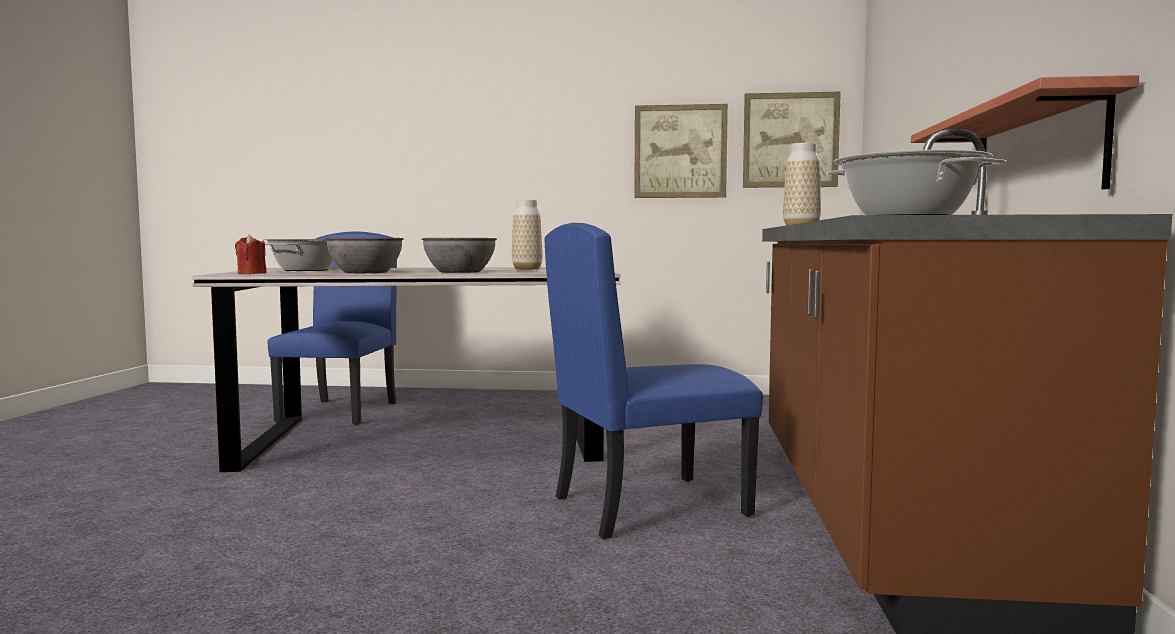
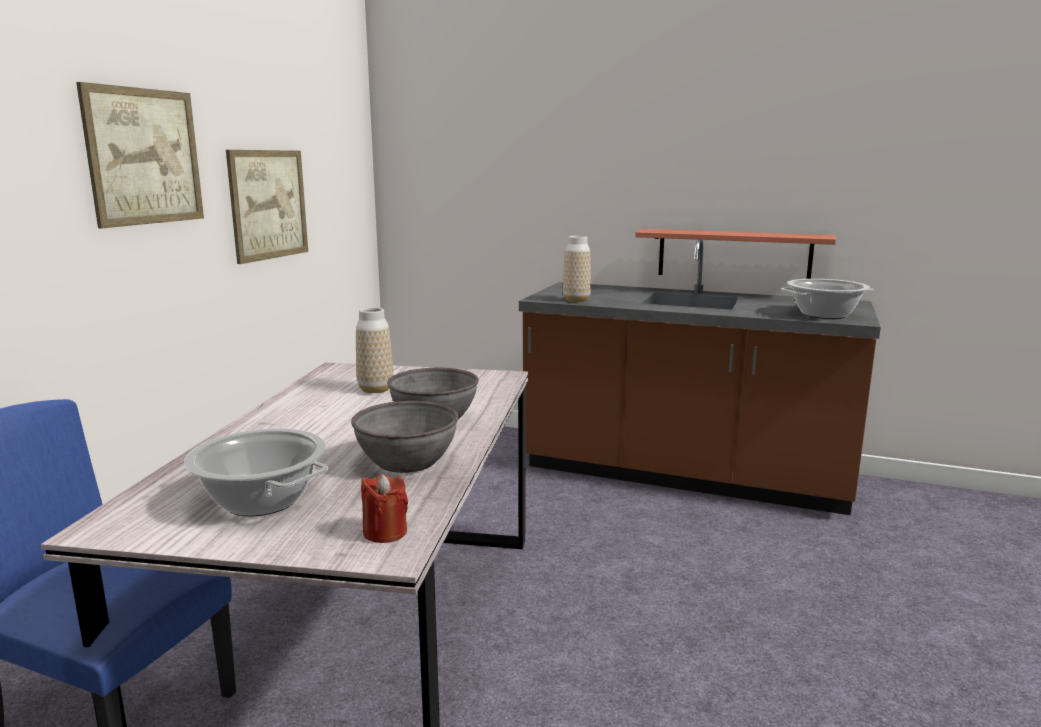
camera: 75 degrees left, 10 degrees up
(649, 505) = (650, 540): blue chair -> none
(790, 140) = (339, 188): picture -> picture (144, 157)

